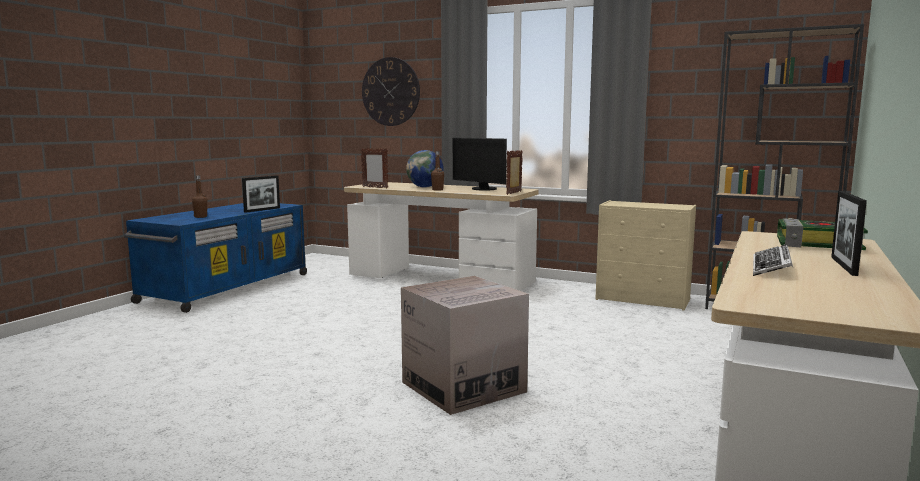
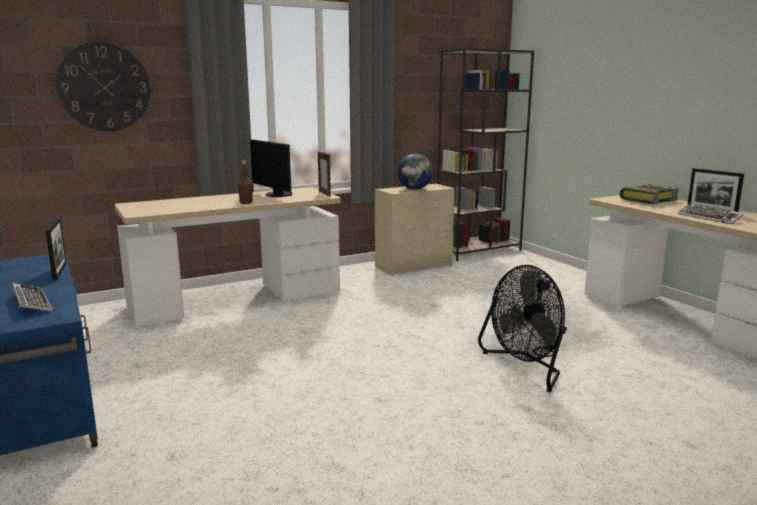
camera: 55 degrees left, 5 degrees up
(200, 217) = (31, 303): brown bottle -> keyboard
(375, 187) = (168, 211): picture frame -> none
(425, 187) = (213, 202): globe -> globe (414, 189)
(463, 387) = (527, 365): cardboard box -> black fan
(482, 189) = (276, 195): monitor -> monitor turned 60 degrees clockwise

